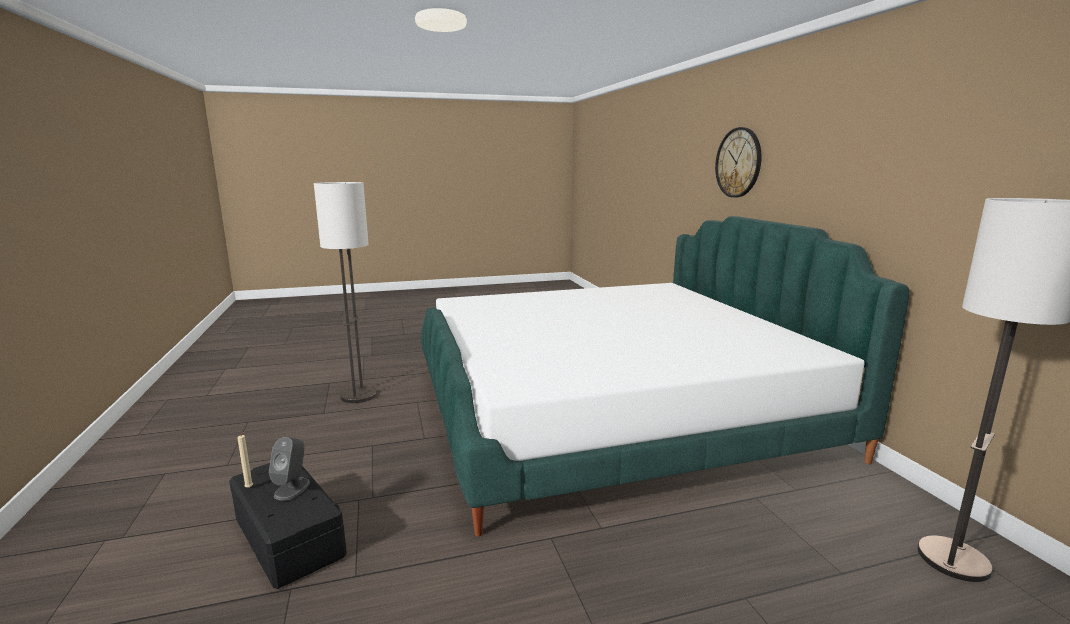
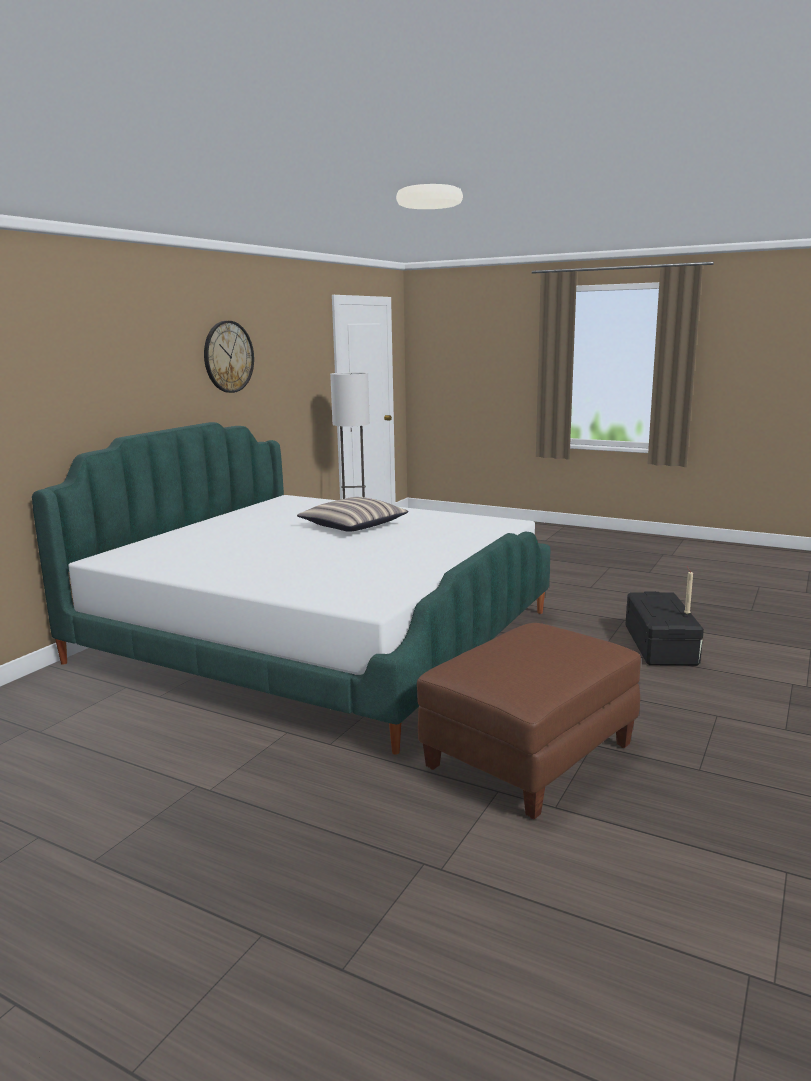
camera: 135 degrees left, 0 degrees up
(292, 488) = (656, 606): grey speaker -> none
(358, 395) = (530, 757): floor lamp -> brown ottoman
(636, 340) = (353, 525): none -> pillow
(738, 162) = (93, 374): wall clock -> wall clock (228, 357)

